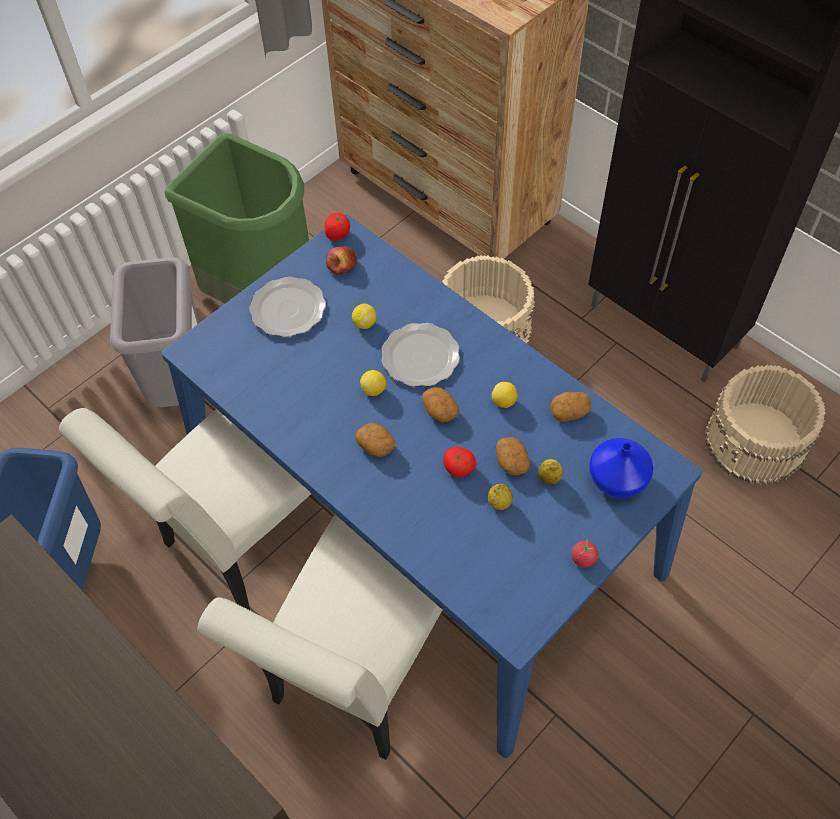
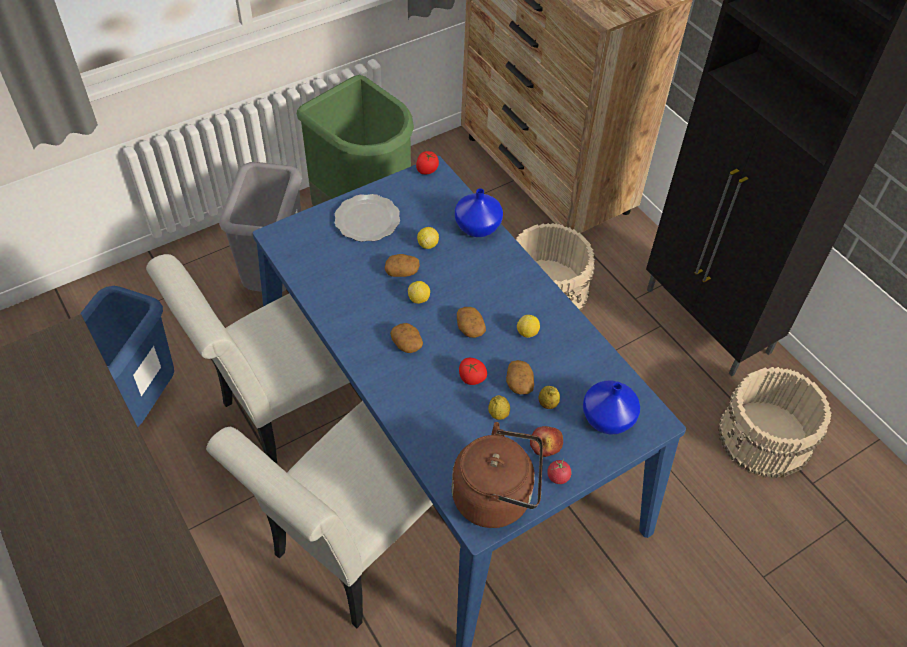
camera: 10 degrees right, 5 degrees down
(342, 265) = (423, 195): apple -> apple (546, 445)
(415, 290) = (478, 227): none -> blue vase
(420, 358) = (466, 282): plate -> none
(525, 597) = (497, 496): none -> brown kettle
(569, 411) = (582, 353): potato -> potato (402, 271)

